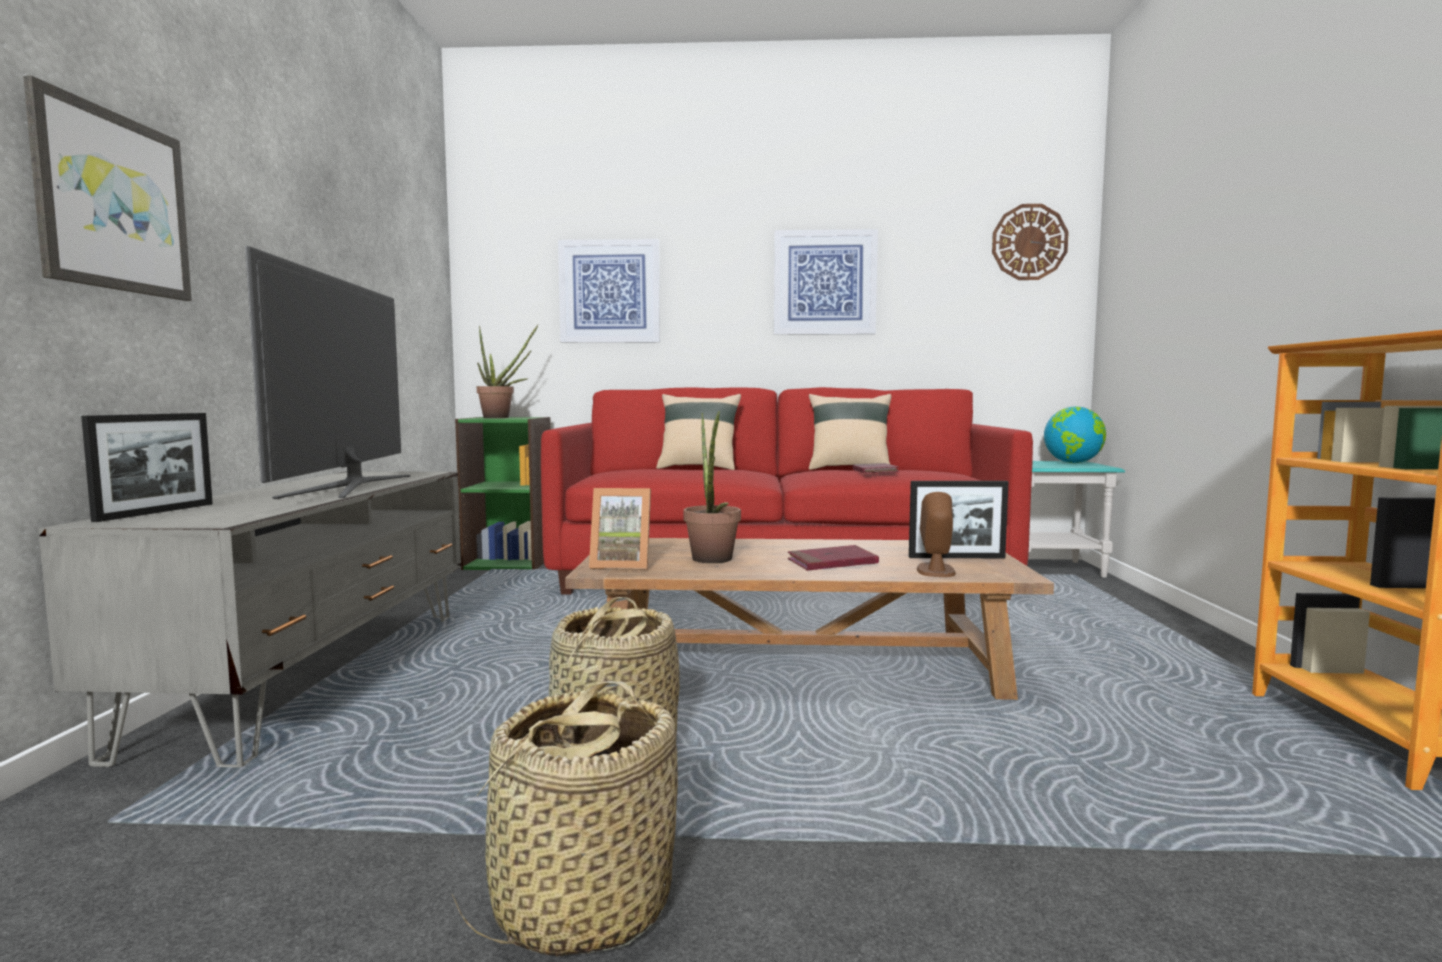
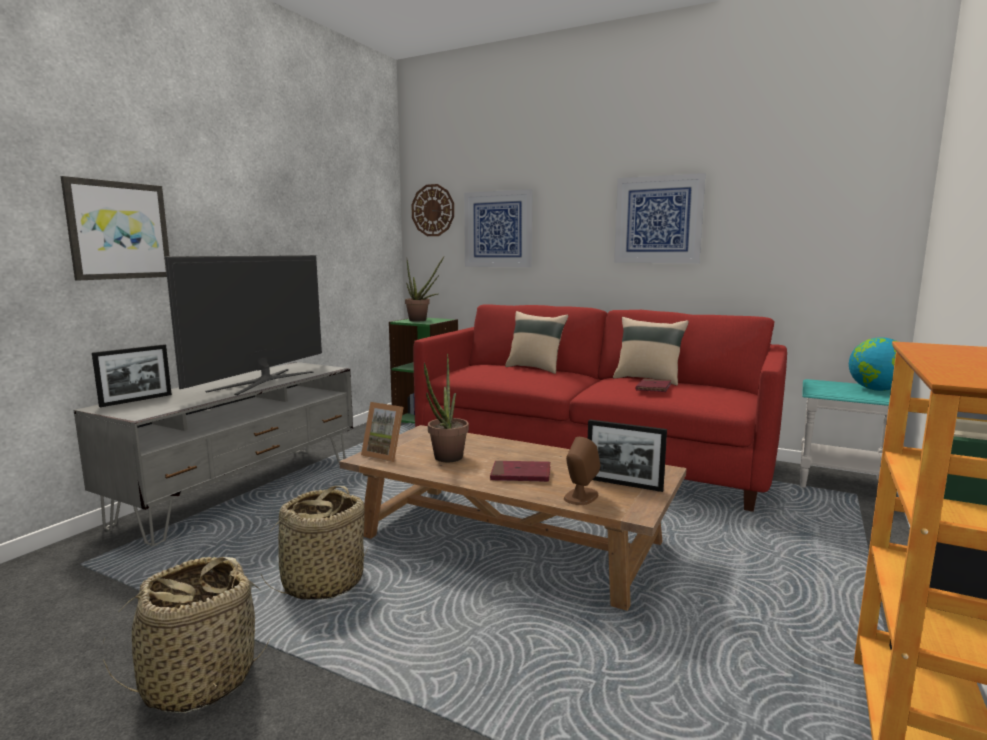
camera: 25 degrees right, 5 degrees up
(1029, 242) = (855, 178): wall clock -> wall clock (433, 210)

